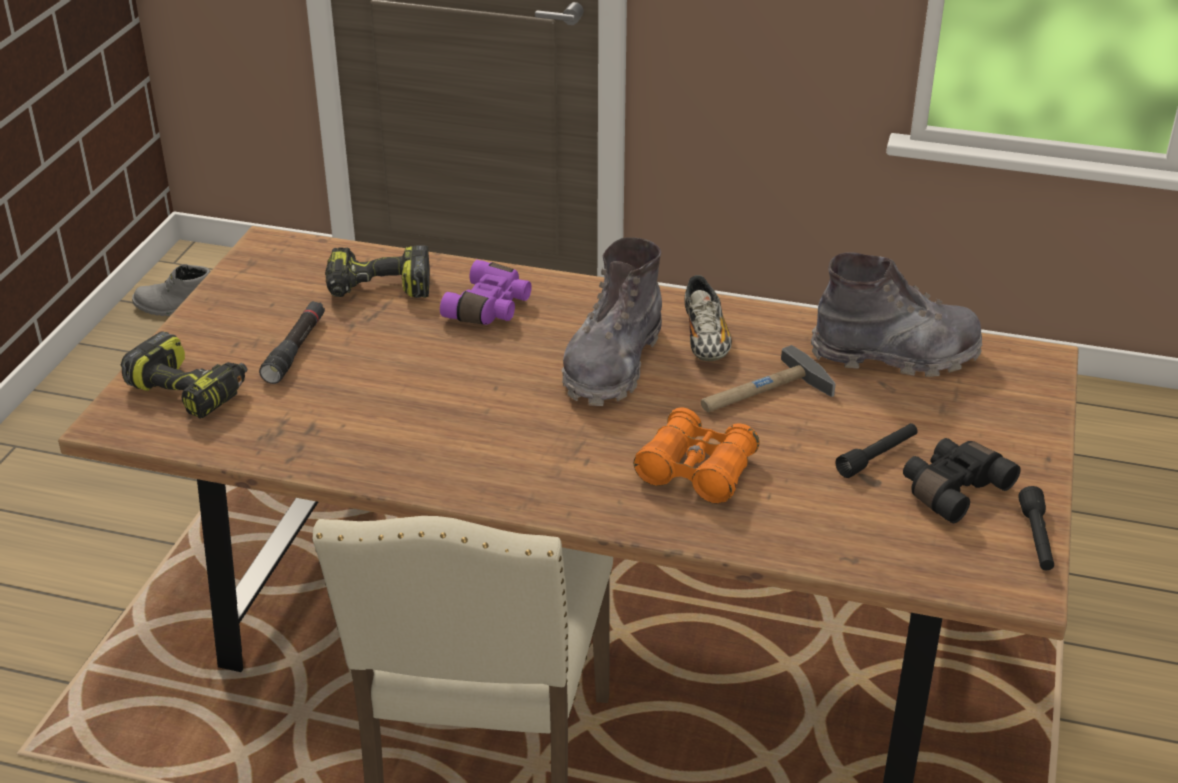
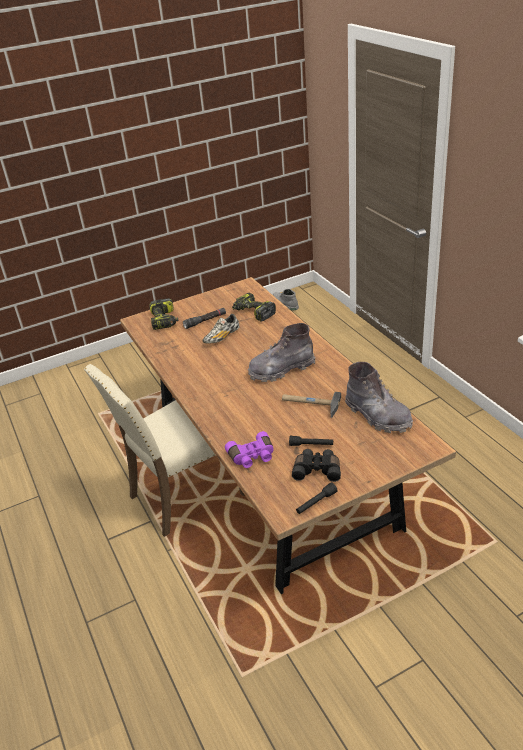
camera: 50 degrees right, 0 degrees up
(490, 308) = (275, 333): purple binoculars -> purple binoculars (252, 457)
(697, 471) = (250, 416): orange binoculars -> none
(705, 339) = (322, 376): shoe -> shoe (222, 337)

